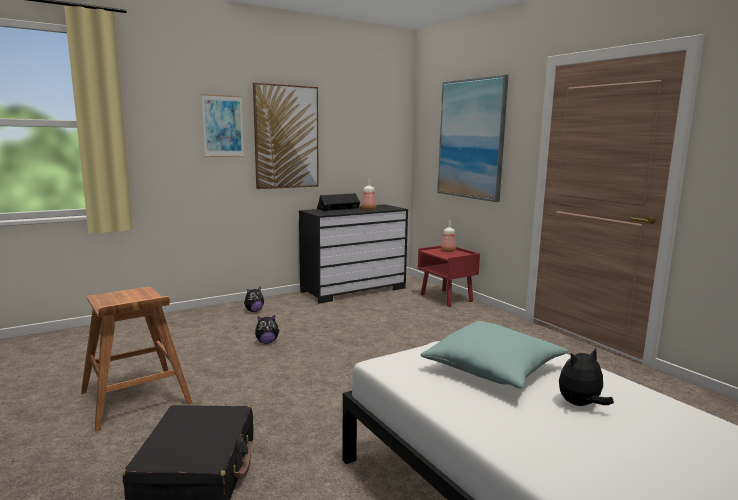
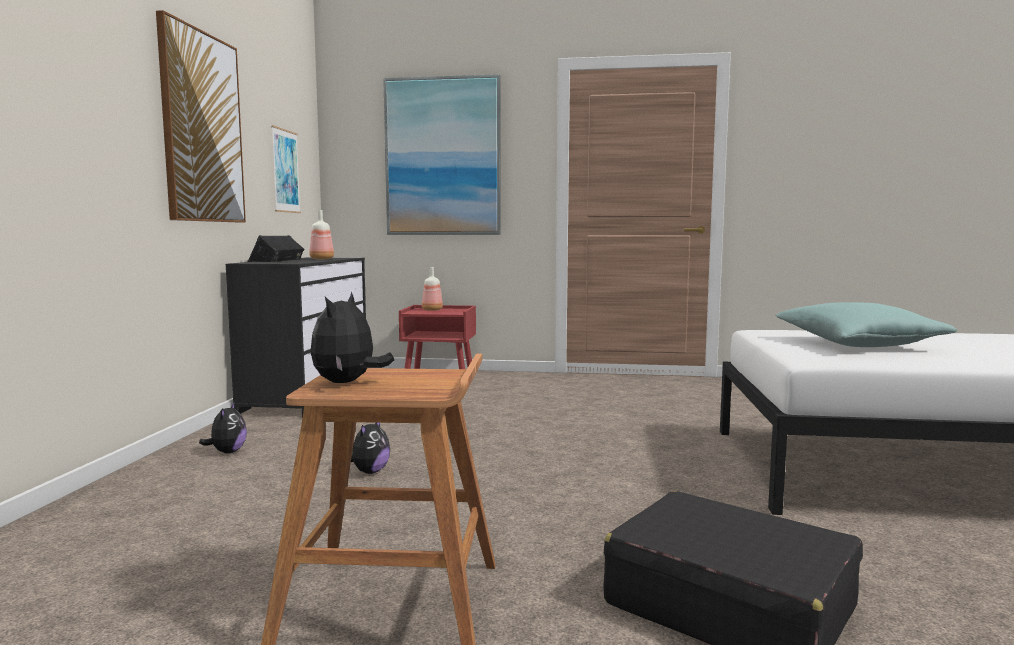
camera: 50 degrees left, 5 degrees down
(223, 126) = (118, 84): picture -> picture (285, 171)
(580, 405) = (952, 344): plush toy -> plush toy (347, 383)

